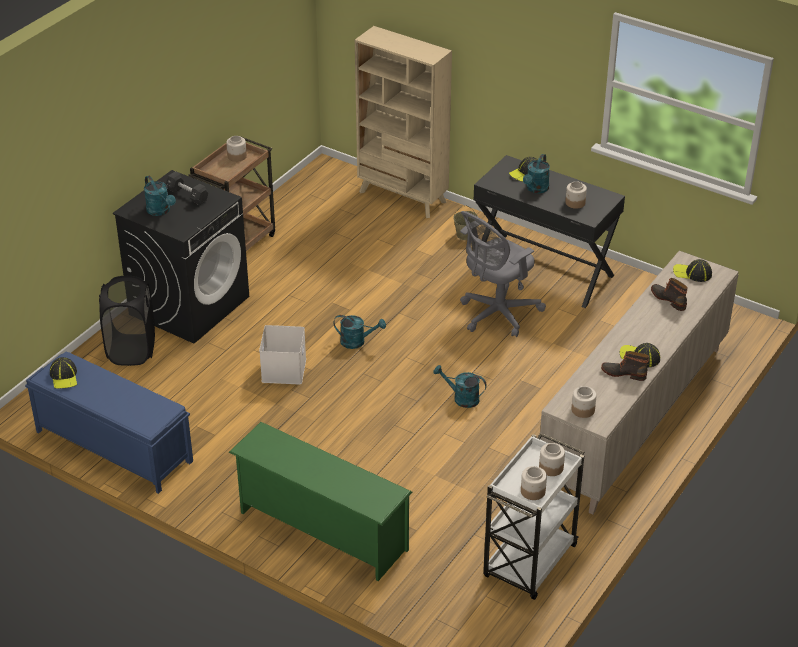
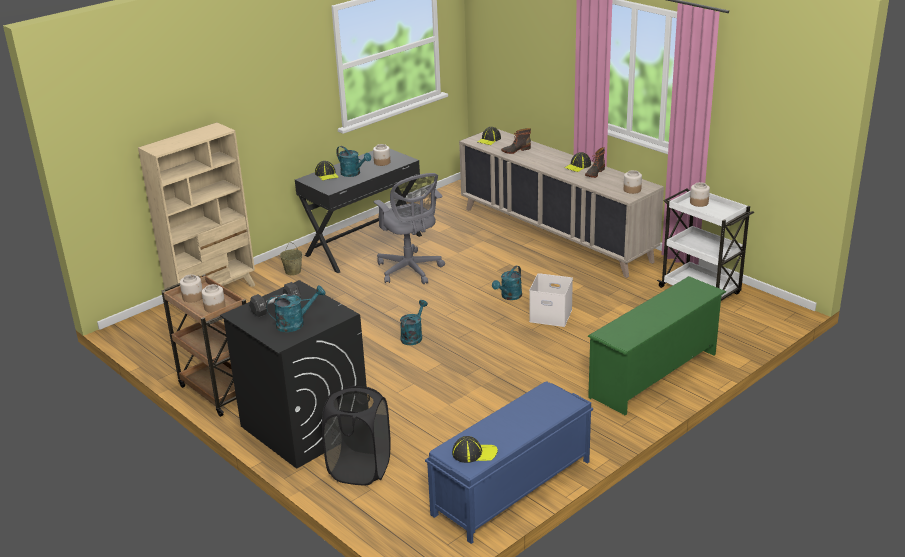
camera: 75 degrees left, 10 degrees down
(283, 369) = (434, 378): white storage box -> white storage box (549, 315)
(532, 491) = (724, 211): jar -> jar (214, 307)

